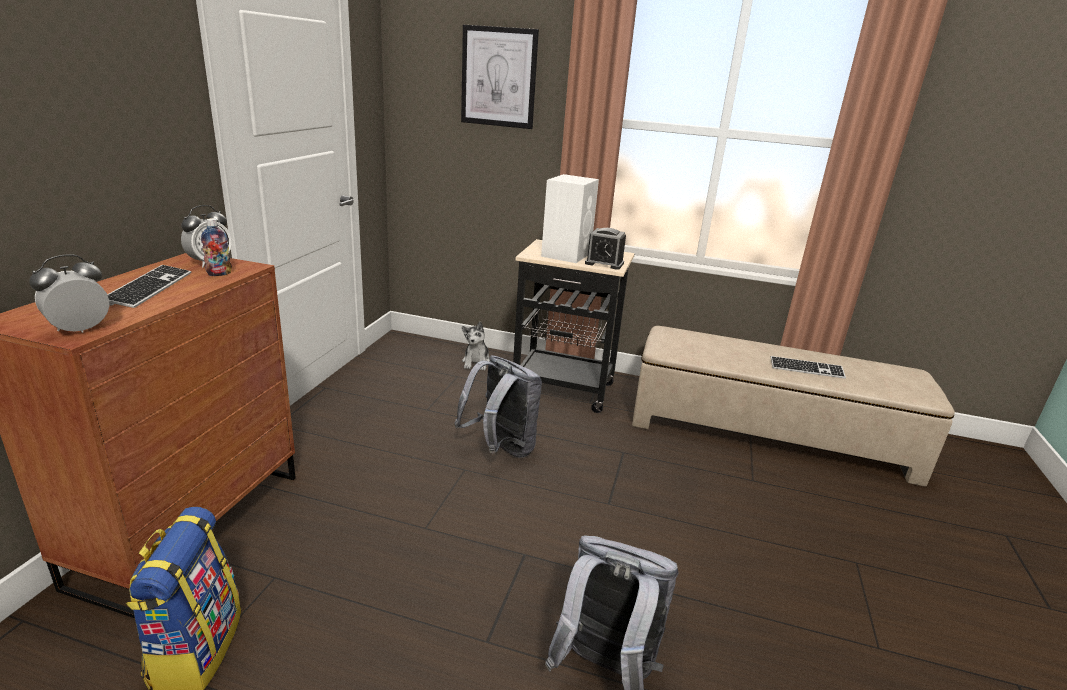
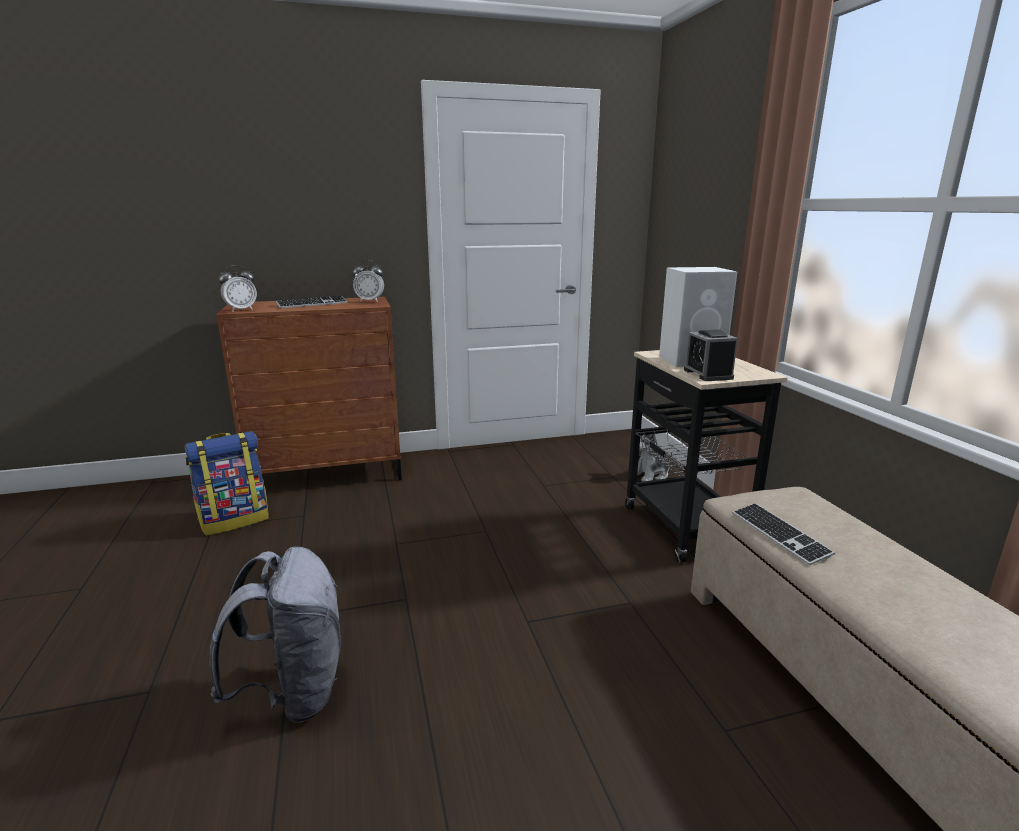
camera: 60 degrees right, 5 degrees down
(80, 330) = (241, 310): alarm clock -> alarm clock turned 135 degrees clockwise
(219, 274) = (355, 305): bottle -> none
(498, 77) = (719, 167): picture -> none
(500, 449) = (535, 535): grey backpack -> none
(806, 369) = (923, 622): keyboard -> keyboard (779, 535)

